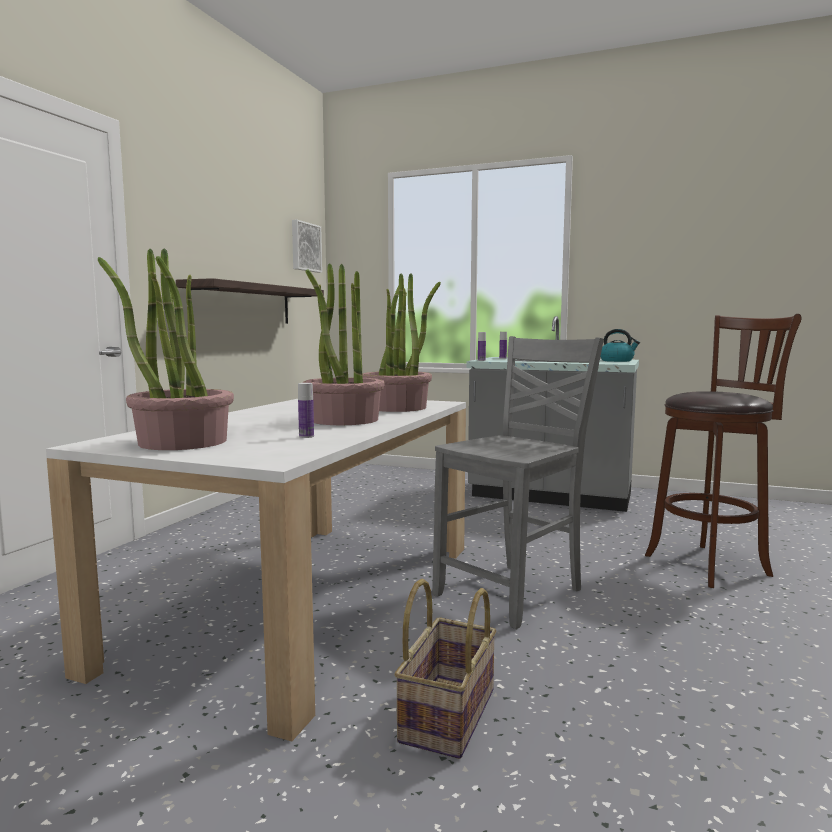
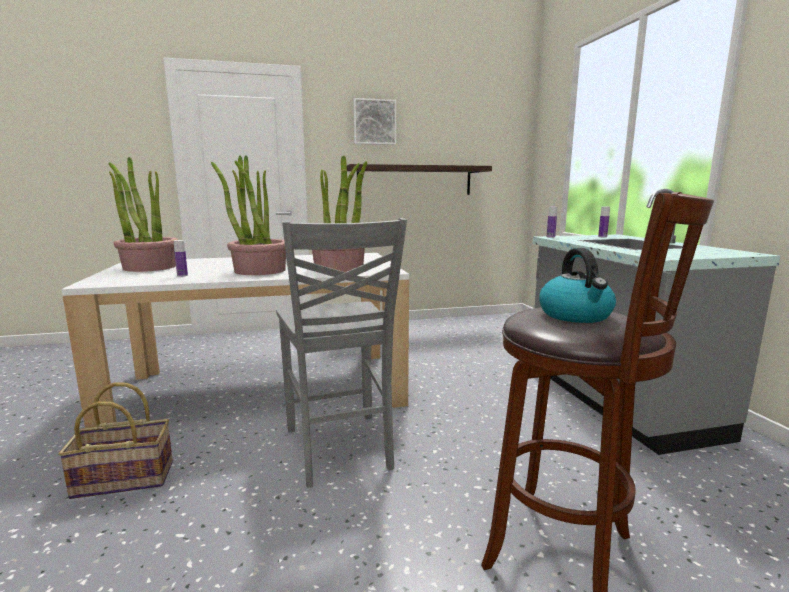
camera: 55 degrees right, 5 degrees up
(305, 247) = (500, 128): picture -> picture (374, 122)
(513, 593) = (339, 449): grey chair -> grey chair turned 60 degrees clockwise
(617, 361) = (707, 253): kettle -> kettle (576, 315)

